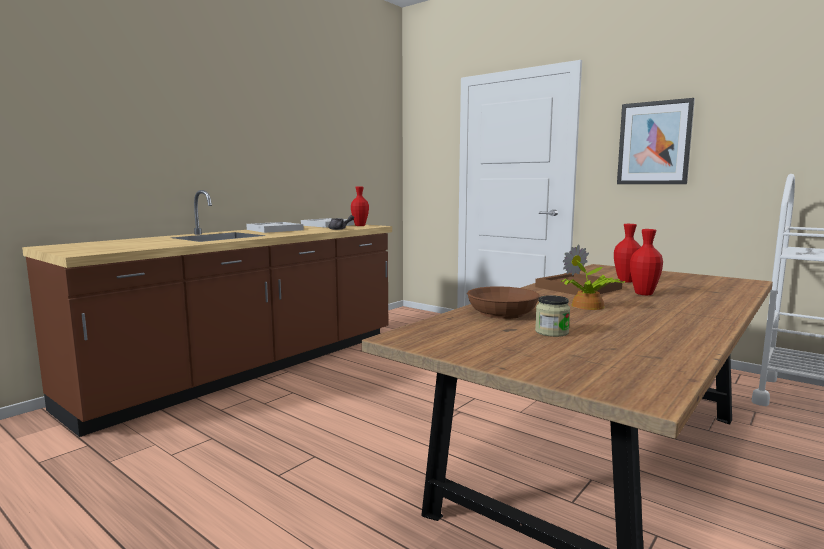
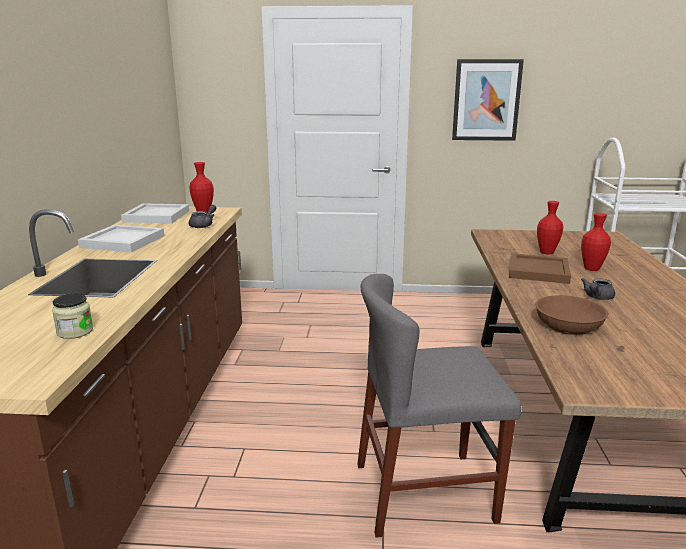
camera: 35 degrees left, 10 degrees up
(367, 455) = (424, 492): none -> grey chair
(551, 332) = (648, 342): jar -> jar (75, 331)
(588, 306) = (597, 297): potted plant -> grey teapot

